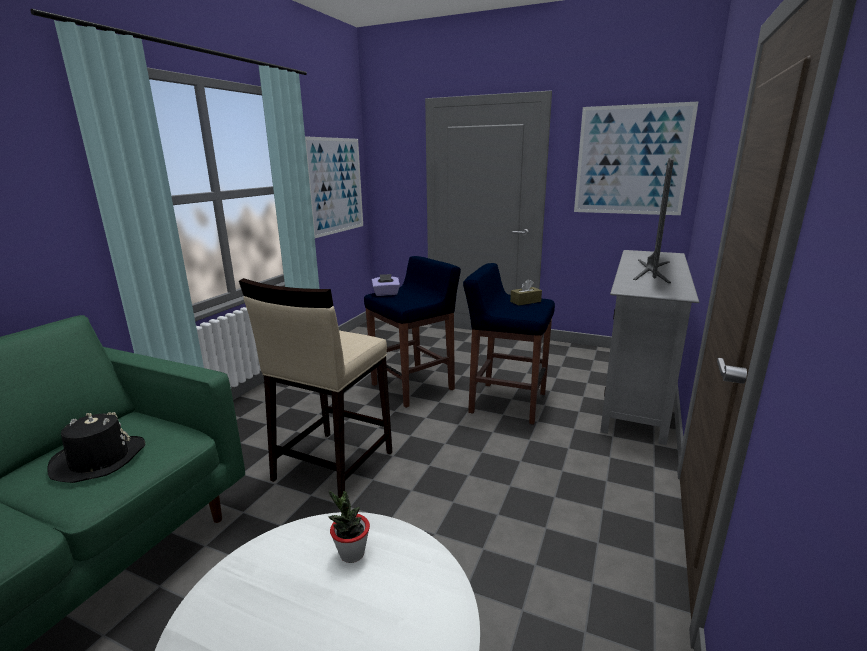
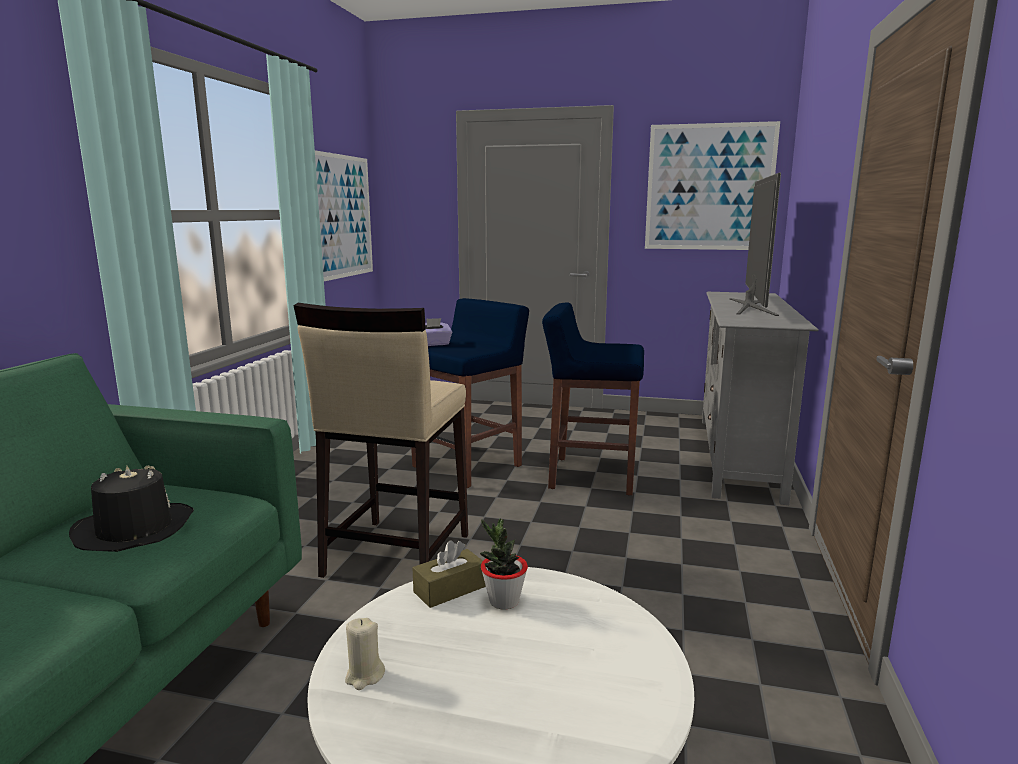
camera: 10 degrees left, 5 degrees down
(209, 622) = (364, 676): none -> beige candle
(525, 301) = (611, 346): brown tissue box -> brown tissue box (449, 589)

